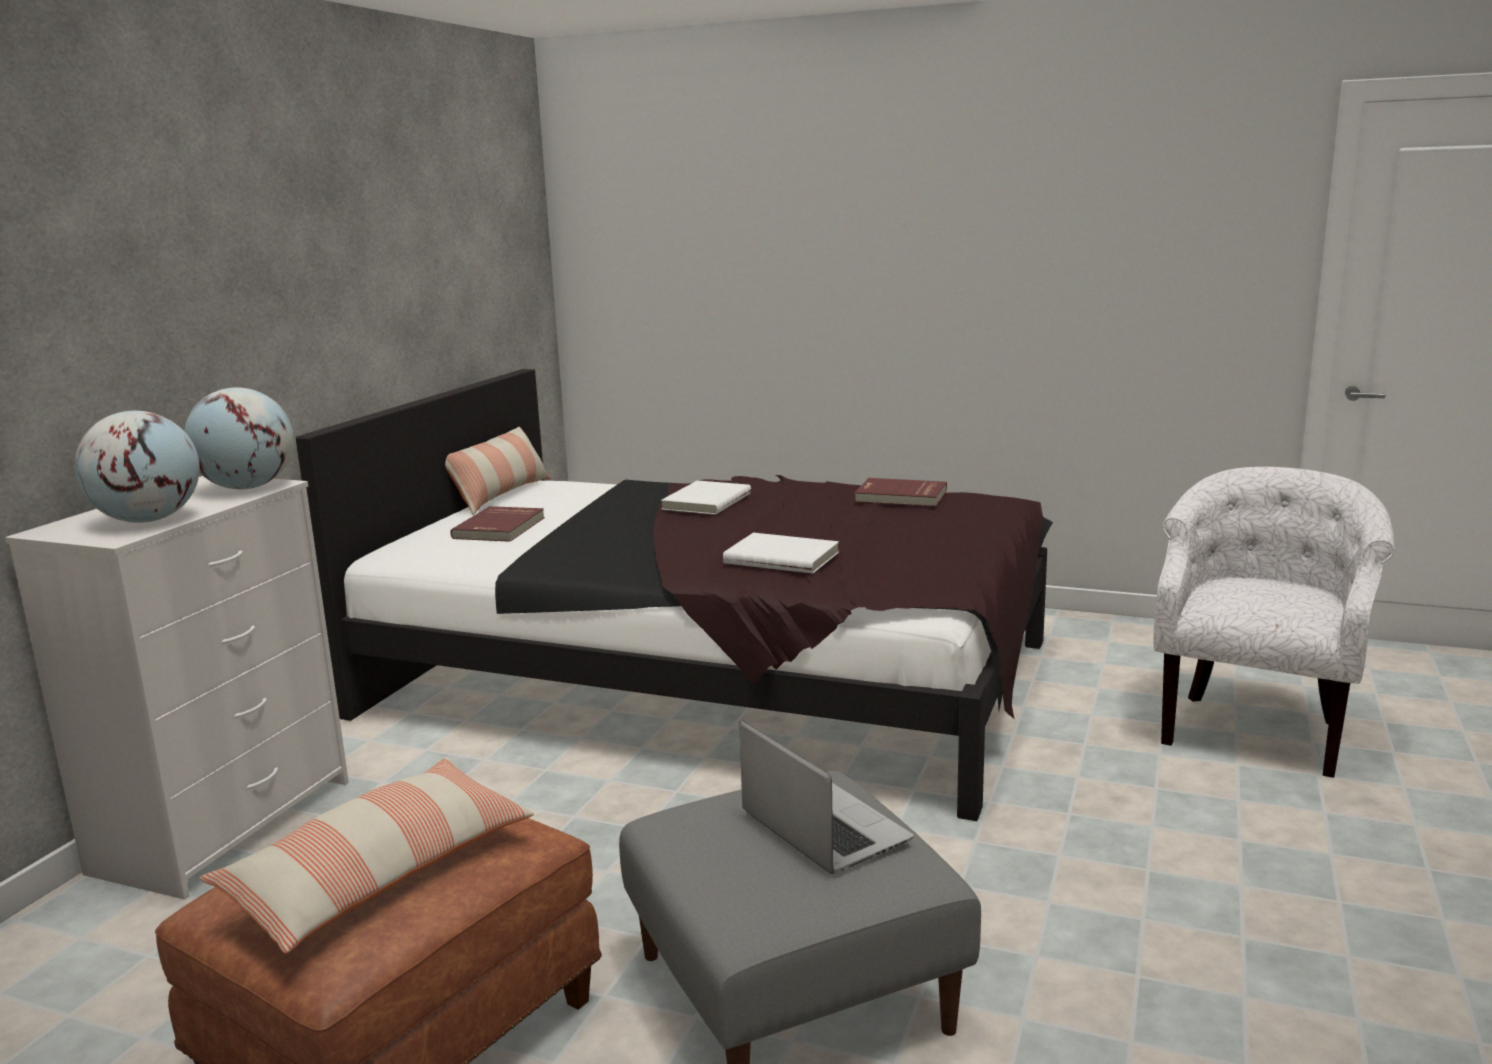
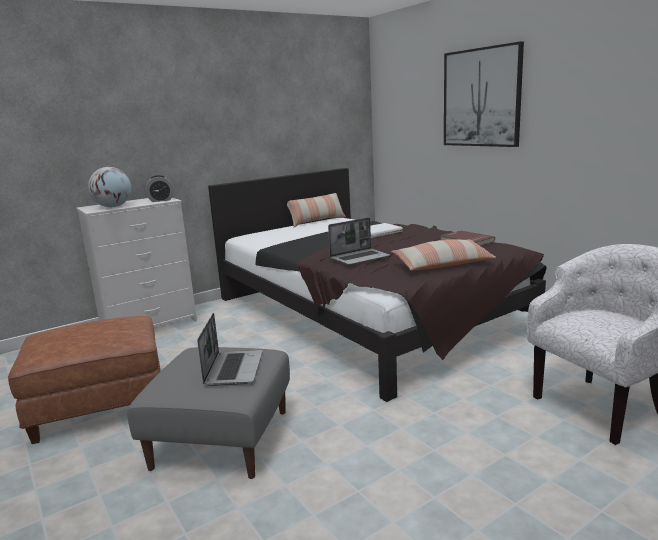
camera: 35 degrees right, 0 degrees up
(247, 487) = (161, 200): globe -> alarm clock
(380, 875) = (77, 338): pillow -> pillow (442, 265)
(501, 528) = (292, 233): red book -> none
(782, 557) = (360, 258): white book -> laptop
(843, 223) = (481, 98): none -> picture

